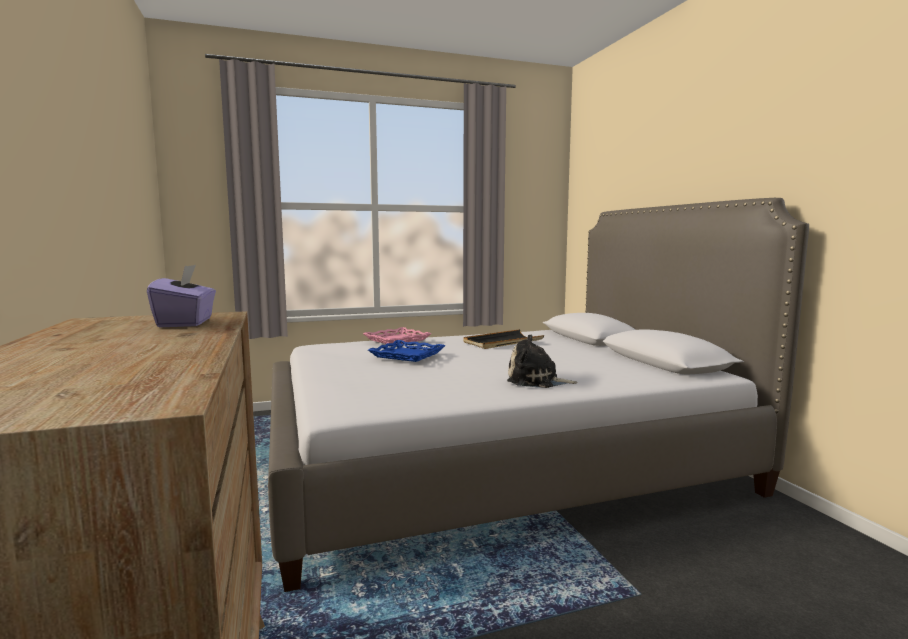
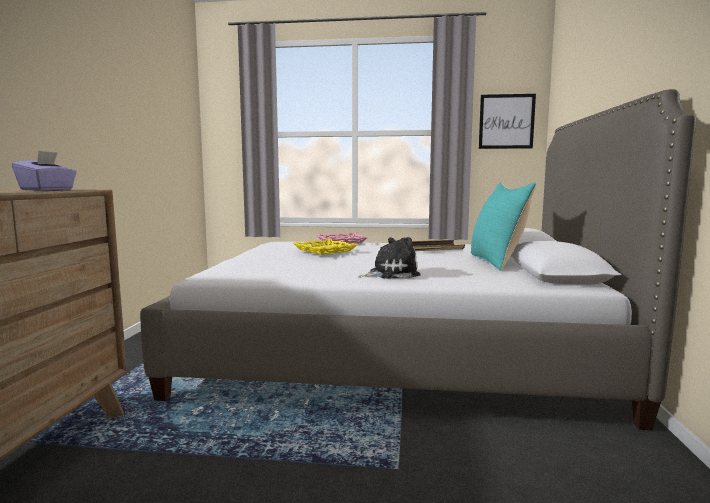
camera: 25 degrees right, 0 degrees up
(407, 355) = (324, 250): blue tray -> yellow tray
(532, 200) = (506, 121): none -> picture
(536, 381) = (390, 274): plush toy -> plush toy turned 120 degrees clockwise
(597, 353) = (497, 262): none -> turquoise pillow

